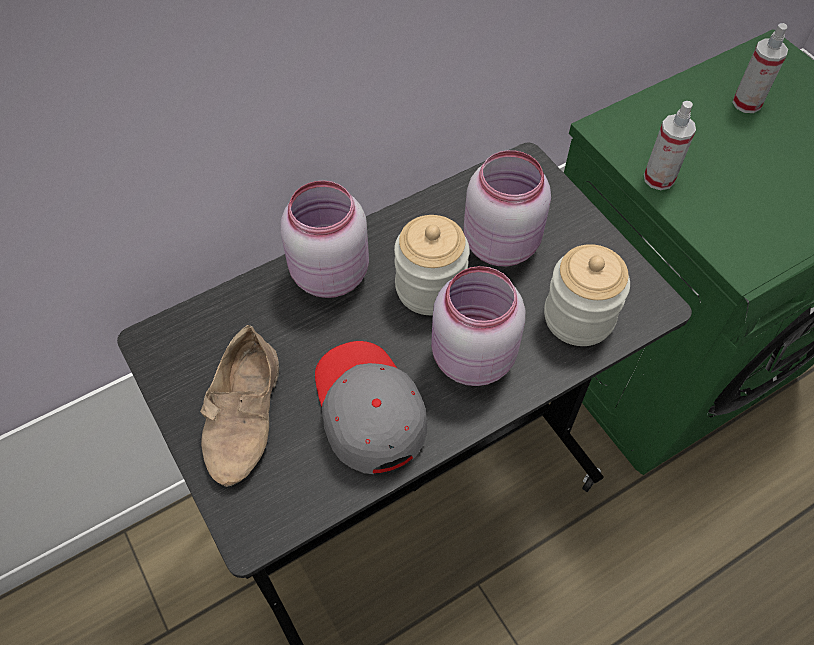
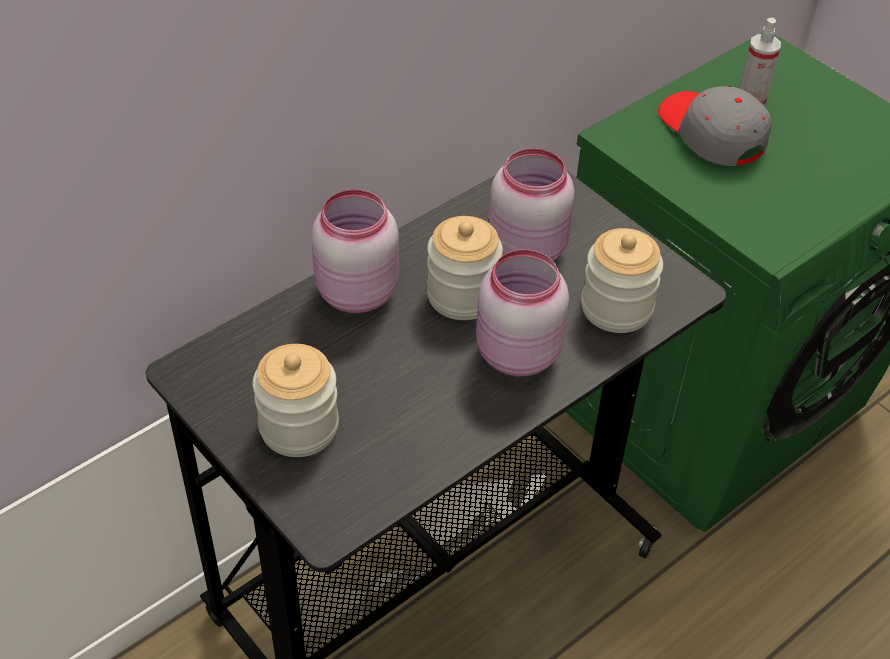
camera: 10 degrees left, 10 degrees down
(247, 414) = (299, 427): beige shoe -> jar
(368, 409) = (421, 410): grey cap -> grey cap (711, 133)
(659, 178) = (675, 176): spray bottle -> none

